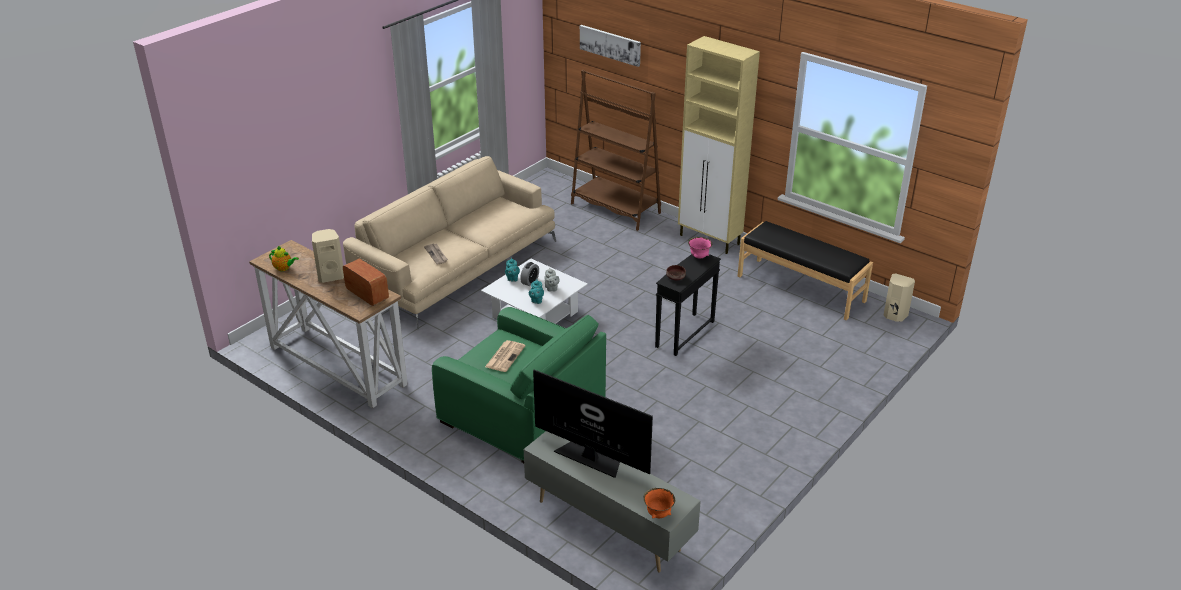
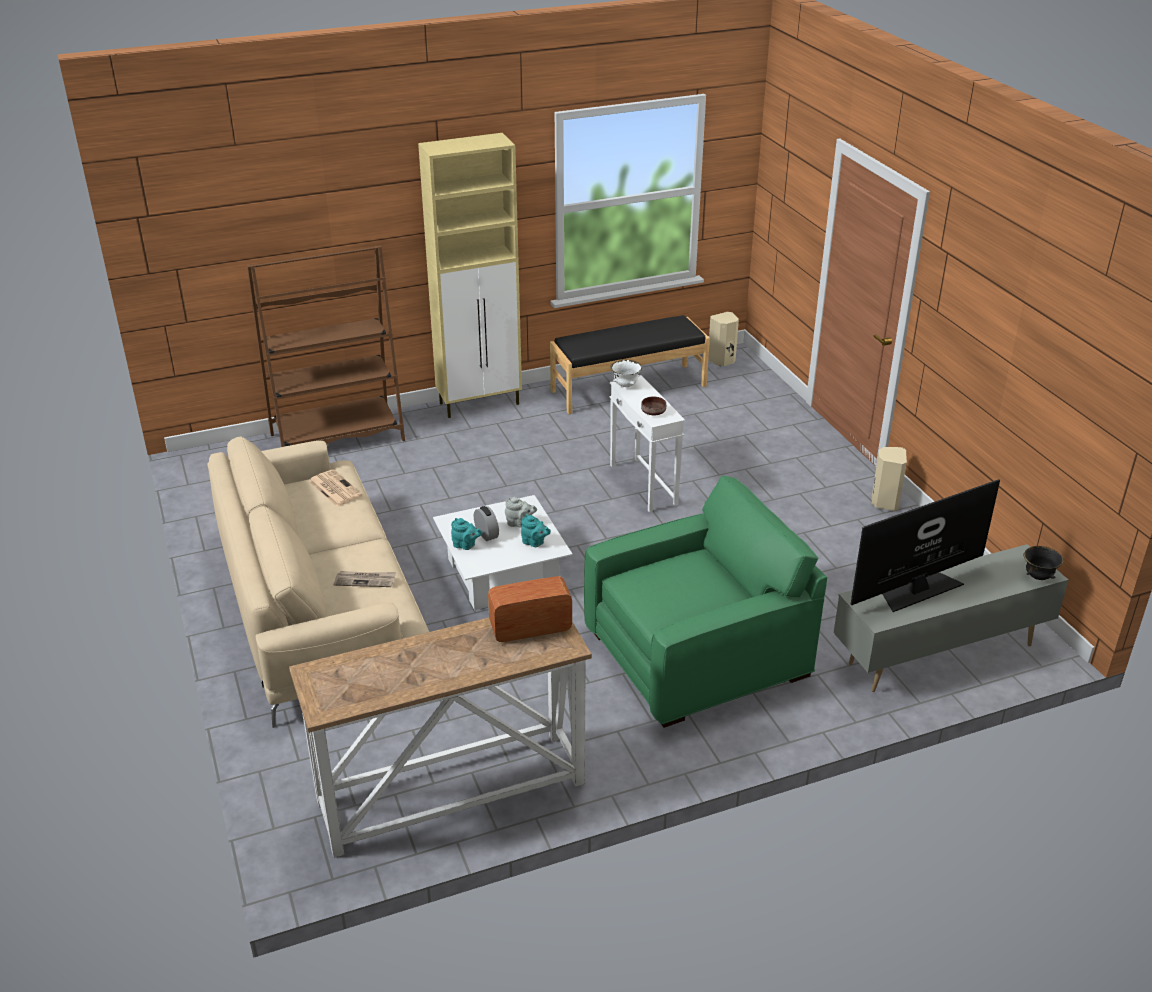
camera: 60 degrees left, 0 degrees up
(284, 268) = (372, 693): teapot -> none
(330, 276) = (444, 651): beige speaker -> beige speaker (884, 502)
(505, 356) = (680, 588): newspaper -> newspaper (334, 488)
(610, 45) = (261, 216): picture -> none
(658, 514) = (1038, 576): orange bowl -> black bowl
(684, 334) = (643, 485): black side table -> white side table
(699, 257) = (625, 385): pink bowl -> white bowl

